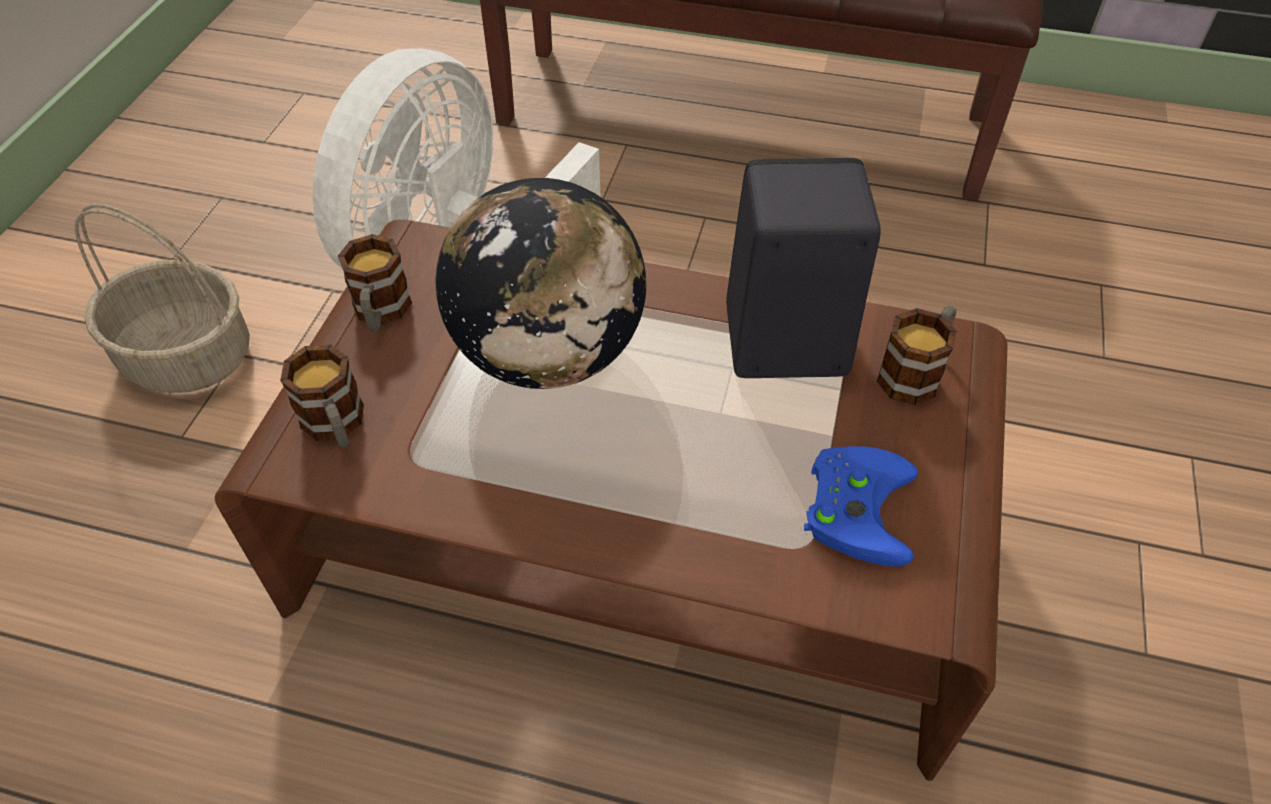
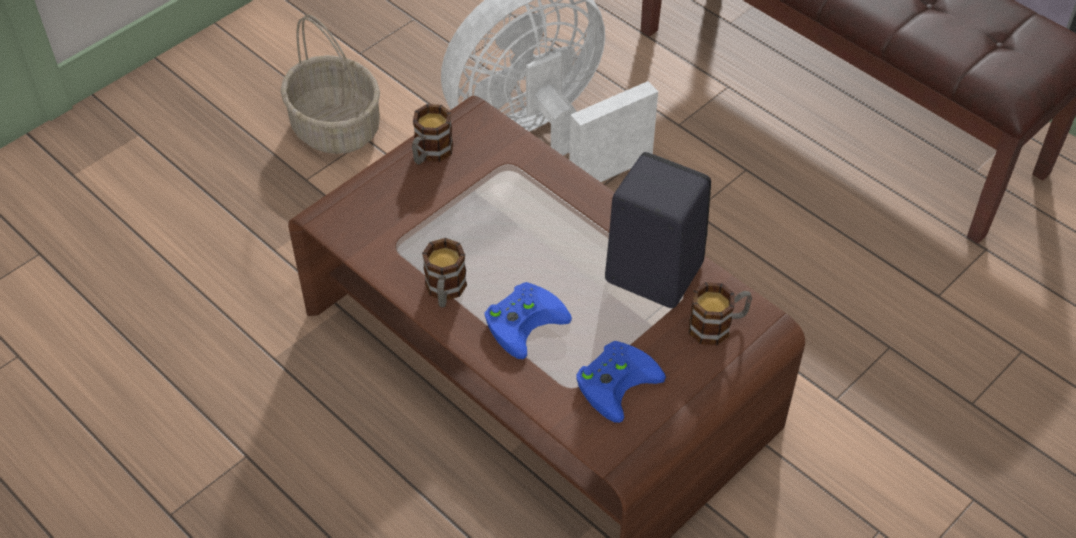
camera: 30 degrees right, 0 degrees up
(336, 426) = (367, 210): mug -> mug (445, 291)
(549, 355) = (507, 220): globe -> none
(670, 479) = (524, 319): none -> blue game controller

